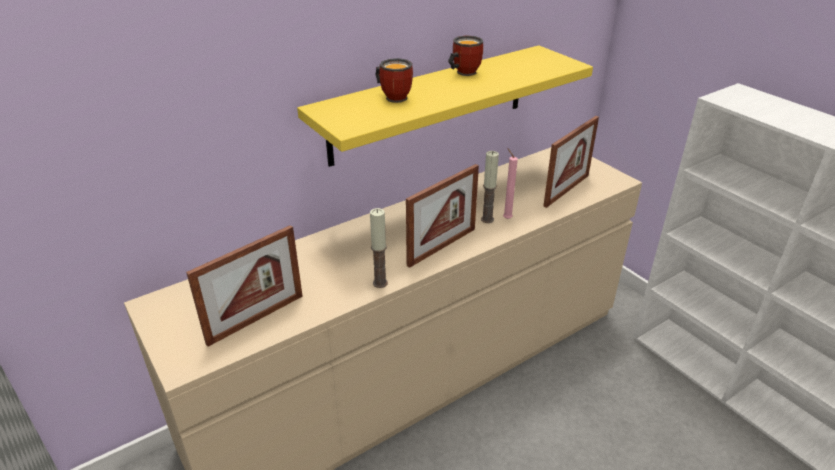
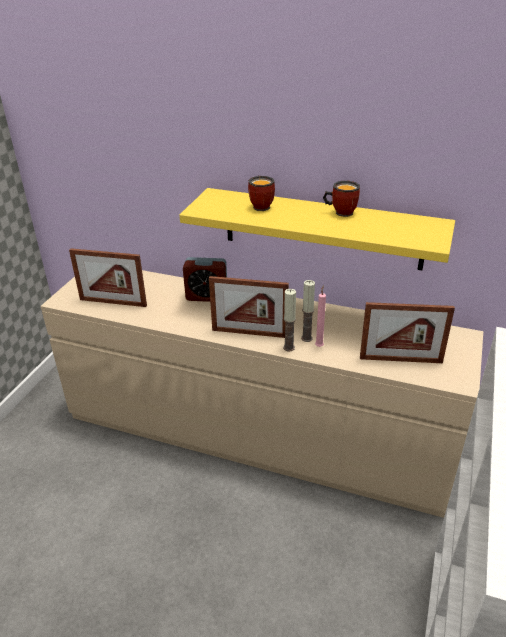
camera: 55 degrees right, 0 degrees up
(341, 246) = (206, 296): none -> alarm clock
(380, 283) = (185, 327): candle -> candle (288, 347)

